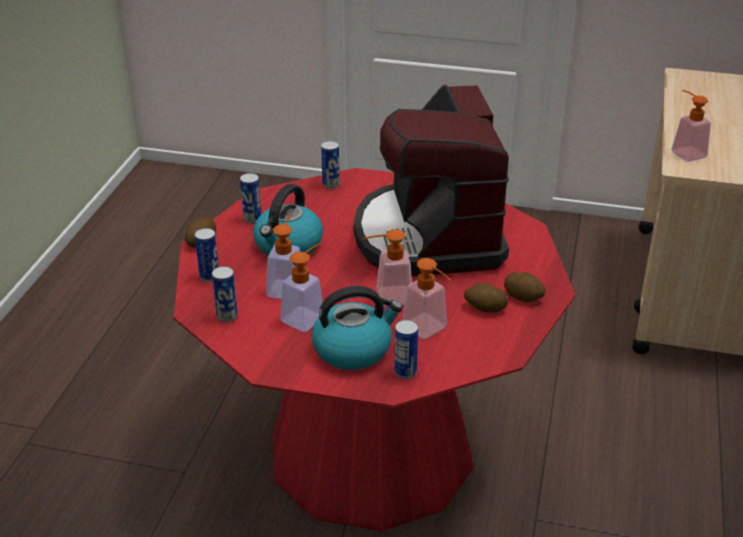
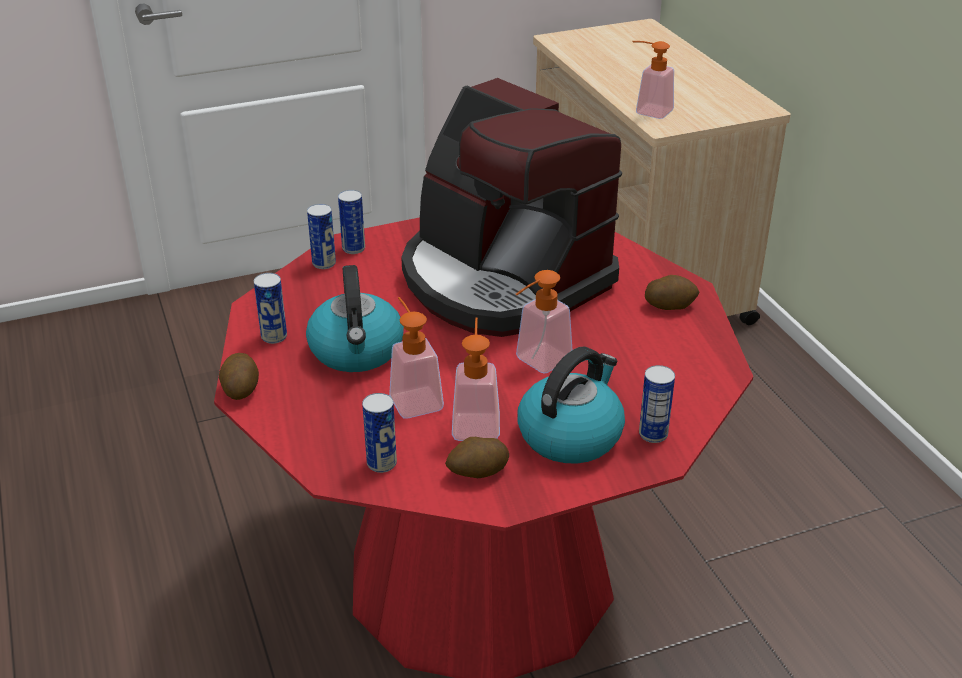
camera: 35 degrees left, 0 degrees up
(209, 276) = (301, 426): can -> can (353, 248)
(429, 330) = (623, 379): soap dispenser -> none
(485, 308) = (648, 332): potato -> potato (477, 472)

